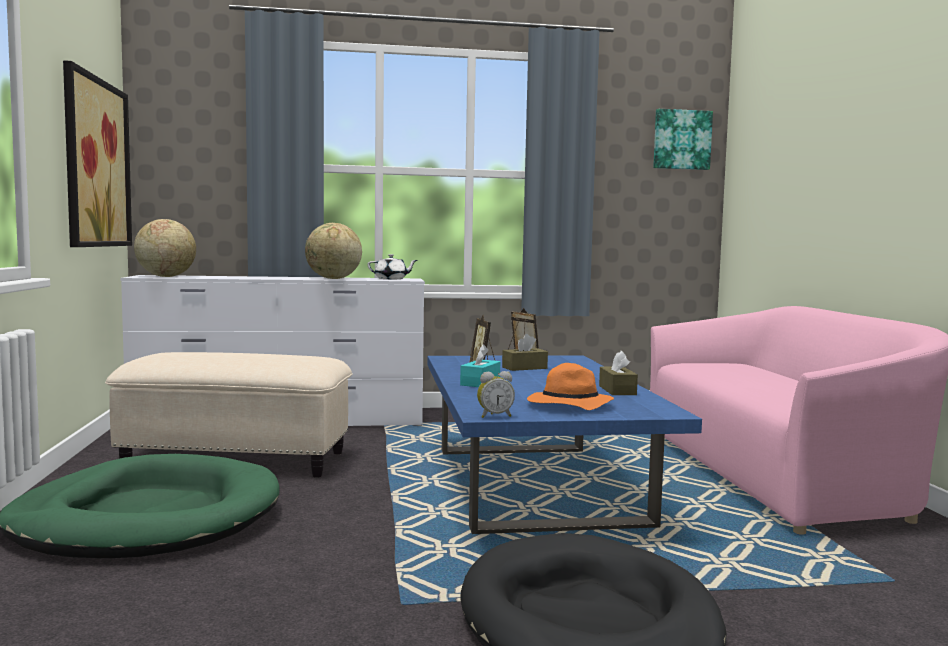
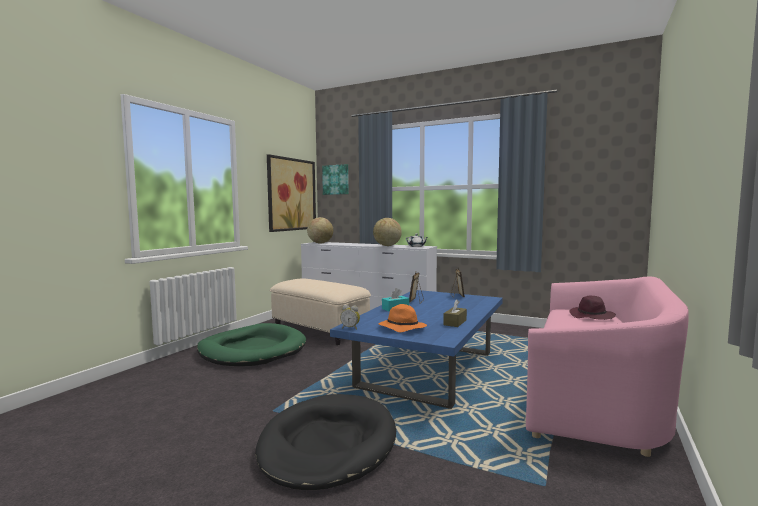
camera: 35 degrees right, 0 degrees up
(524, 368) = (443, 302): brown tissue box -> none
(681, 140) = (615, 155): picture -> picture (336, 179)
(734, 367) = (592, 316): none -> purple hat

